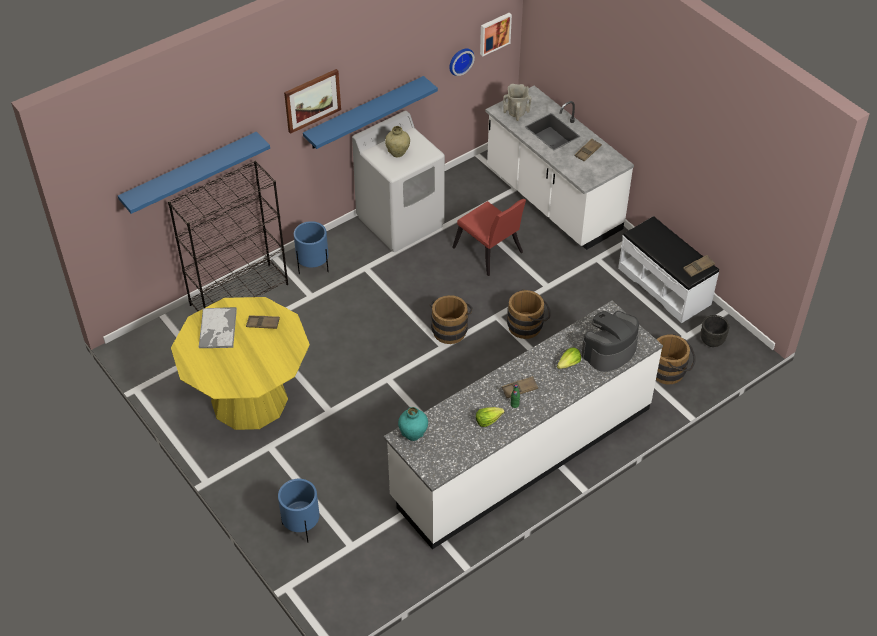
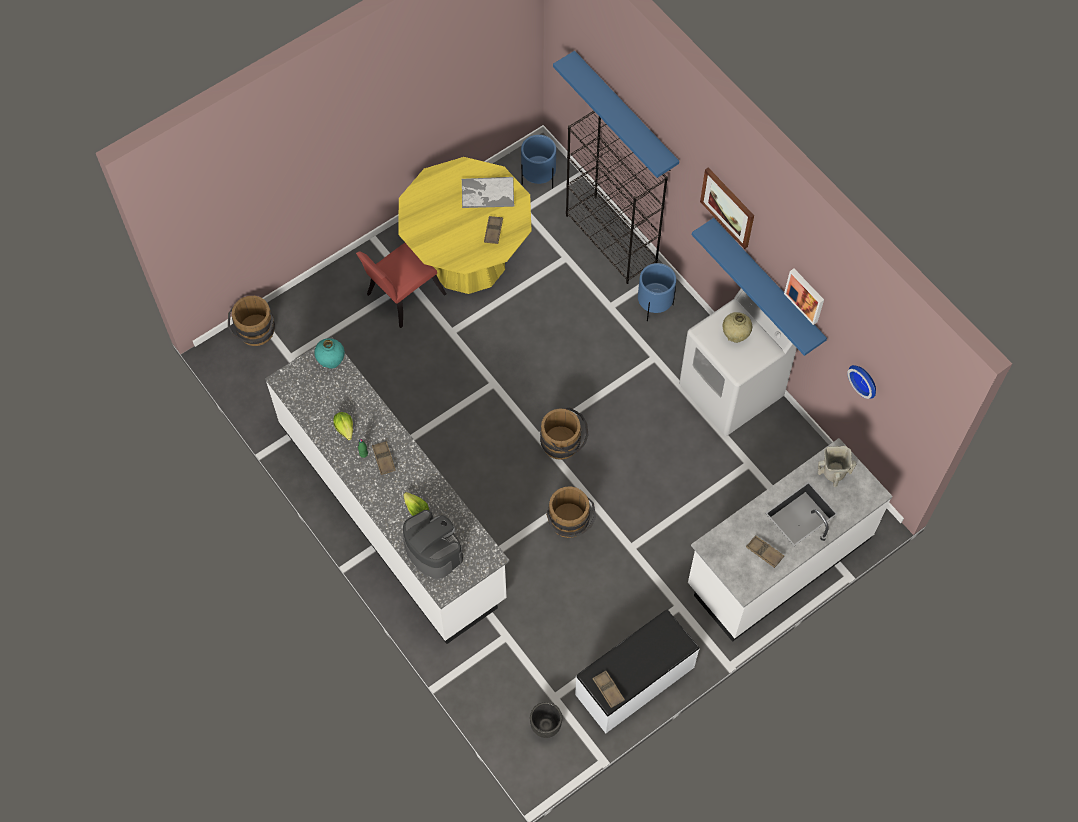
camera: 90 degrees right, 15 degrees up
(301, 526) = (315, 314): blue planter -> blue planter (538, 179)
(490, 253) = (683, 487): red chair -> red chair (401, 296)
(494, 33) = (905, 411): picture -> picture (805, 295)
(670, 371) = (500, 673): brown bucket -> brown bucket (255, 334)

